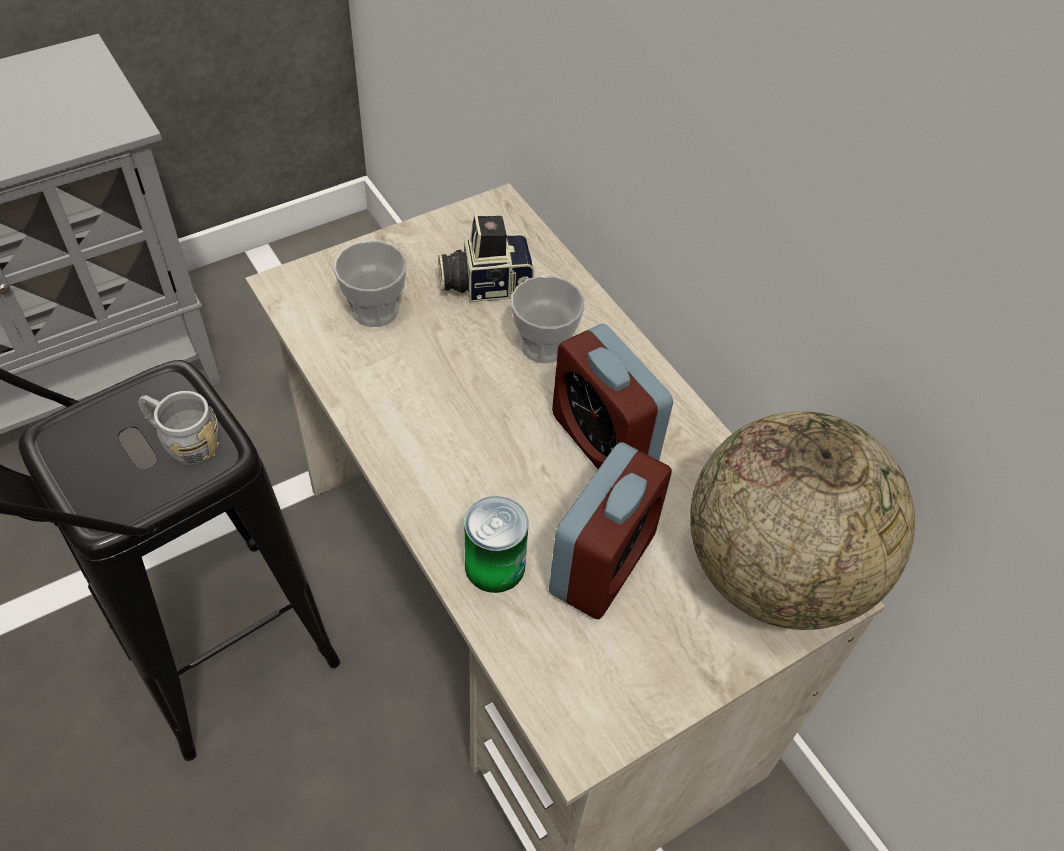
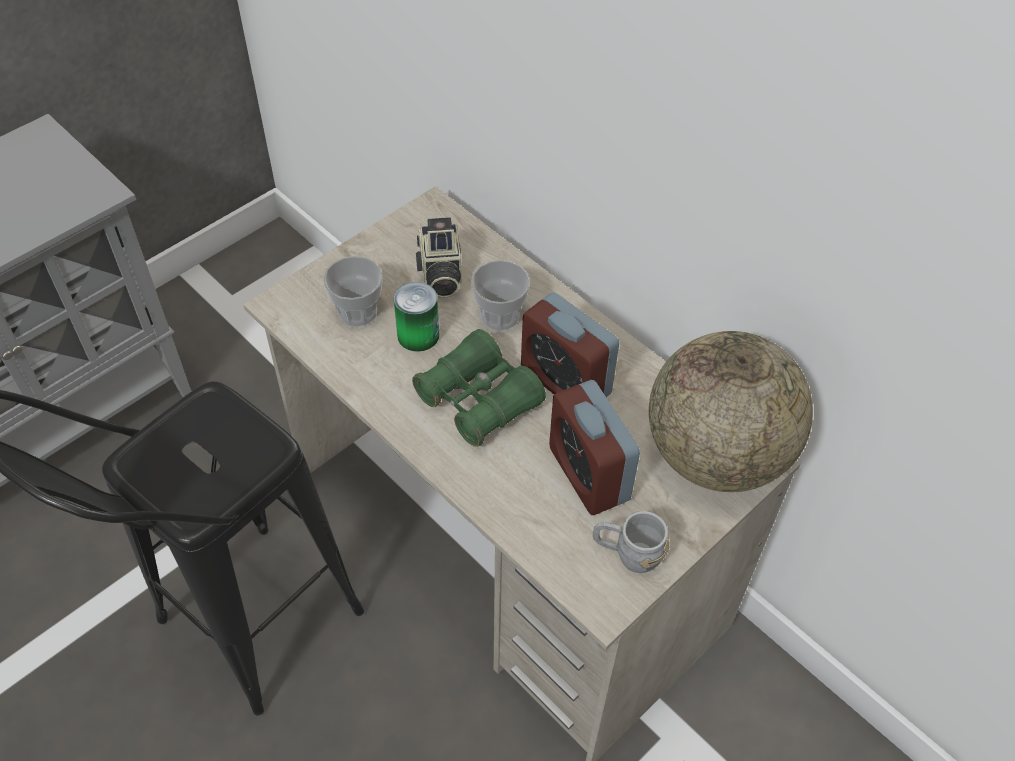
camera: 10 degrees left, 0 degrees up
(184, 443) = (238, 447): grey mug -> grey mug (627, 554)
(485, 283) = (440, 274): camera -> camera turned 75 degrees counterclockwise
(489, 442) = (478, 400): none -> green binoculars
(495, 565) = (509, 491): can -> can (418, 335)
(602, 564) = (588, 474): alarm clock -> alarm clock turned 135 degrees clockwise

